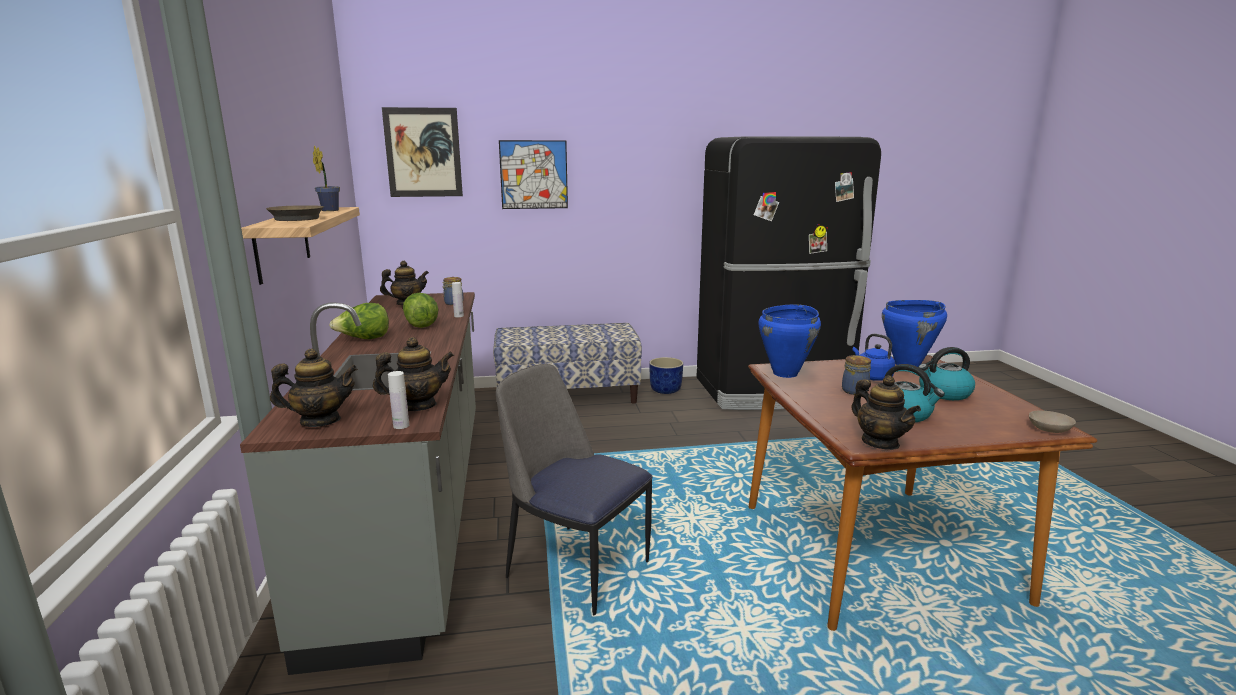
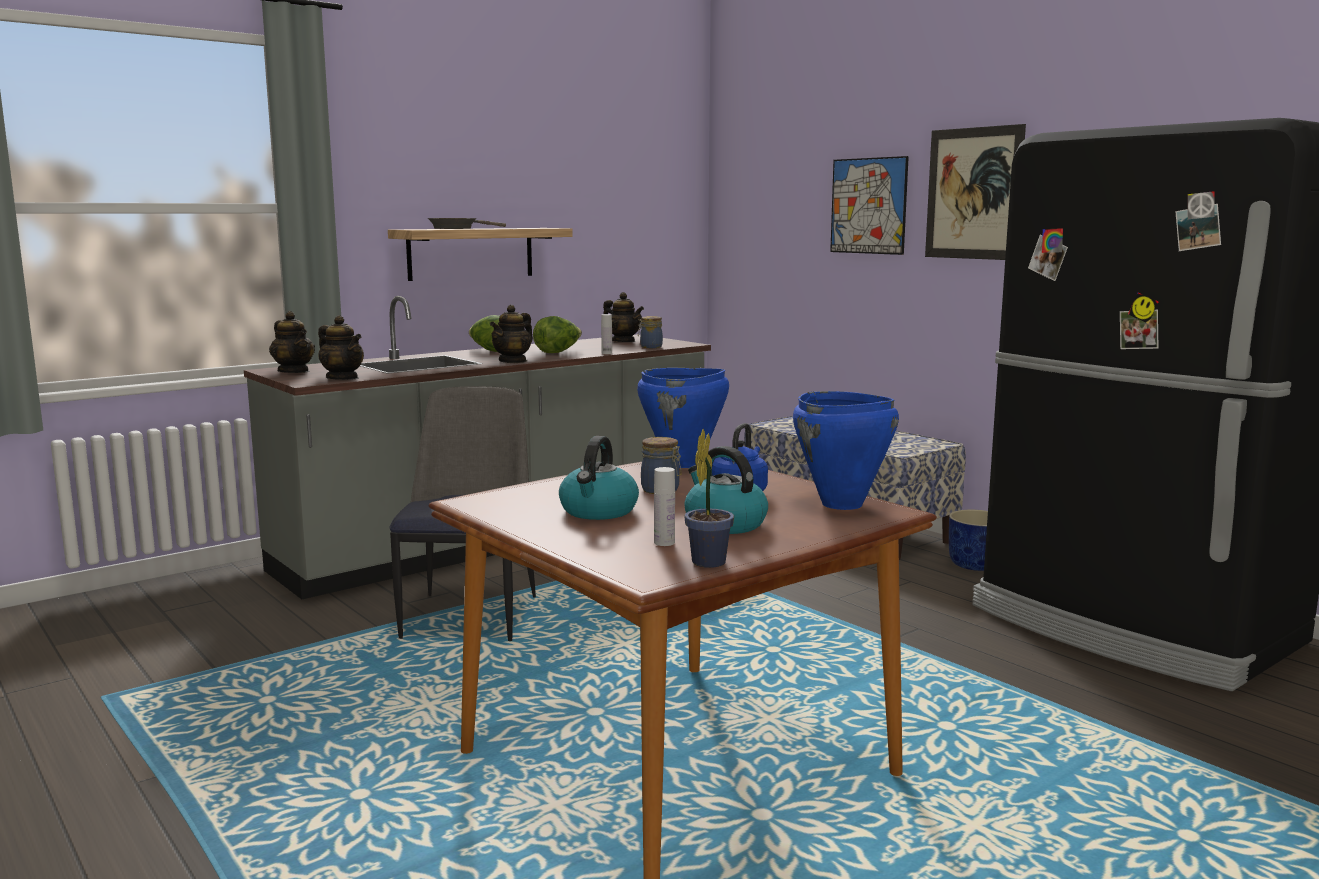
camera: 60 degrees right, 5 degrees down
(329, 210) = (527, 228): potted plant -> potted plant (710, 561)
(401, 426) = (298, 381): white bottle -> white bottle (664, 542)
(423, 152) = (764, 178): picture -> picture (973, 193)
(880, 442) = (482, 507): teapot -> teapot (513, 361)
(1051, 430) = (637, 573): beige bowl -> none

